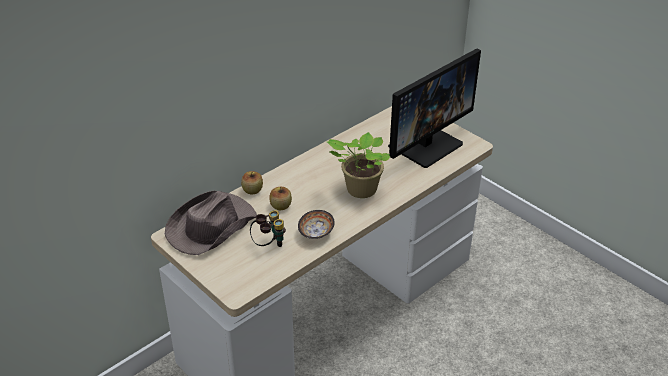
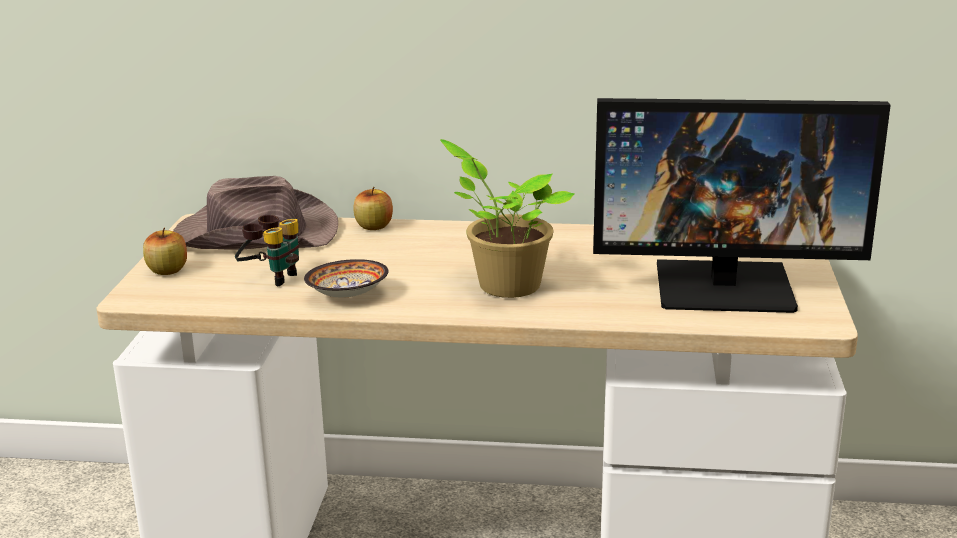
camera: 50 degrees right, 15 degrees down
(280, 206) = (369, 253): apple -> apple (167, 270)

